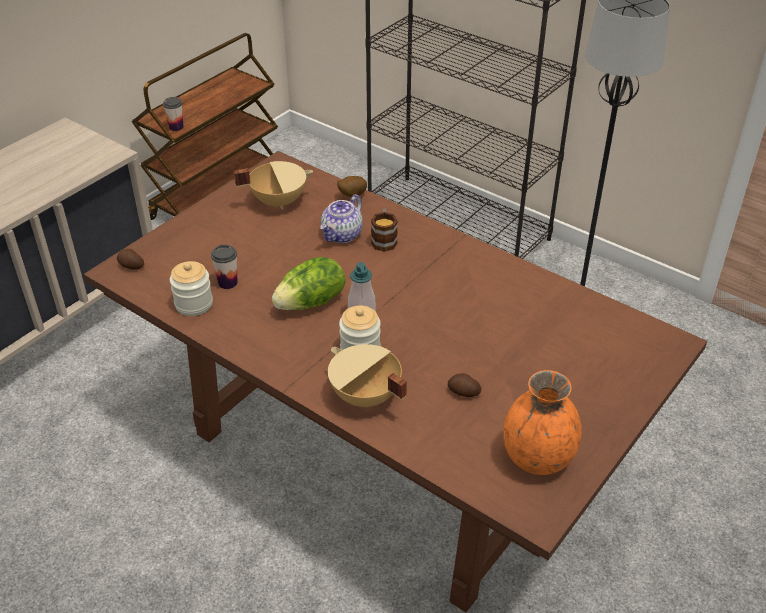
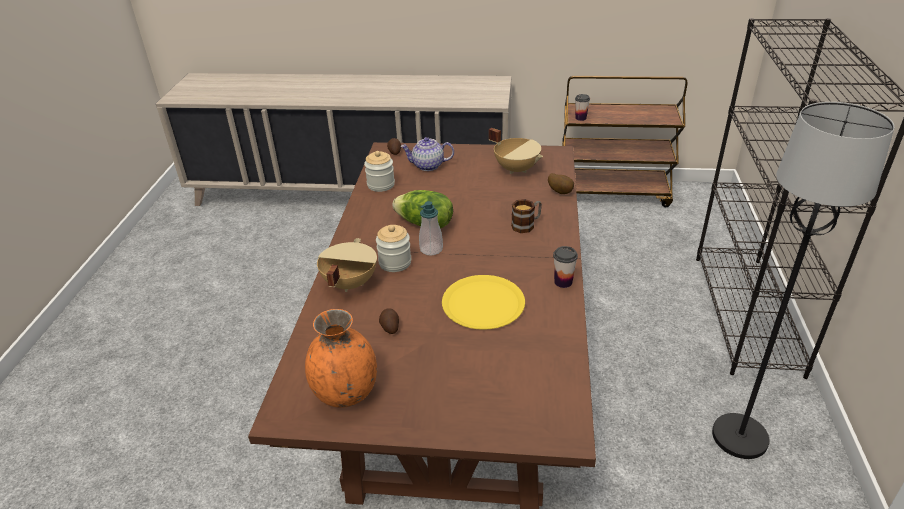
camera: 60 degrees right, 5 degrees down
(228, 282) = (412, 187): cup -> cup (563, 282)
(342, 235) = (510, 206): teapot -> teapot (428, 166)
(480, 318) = (483, 303): none -> yellow plate

